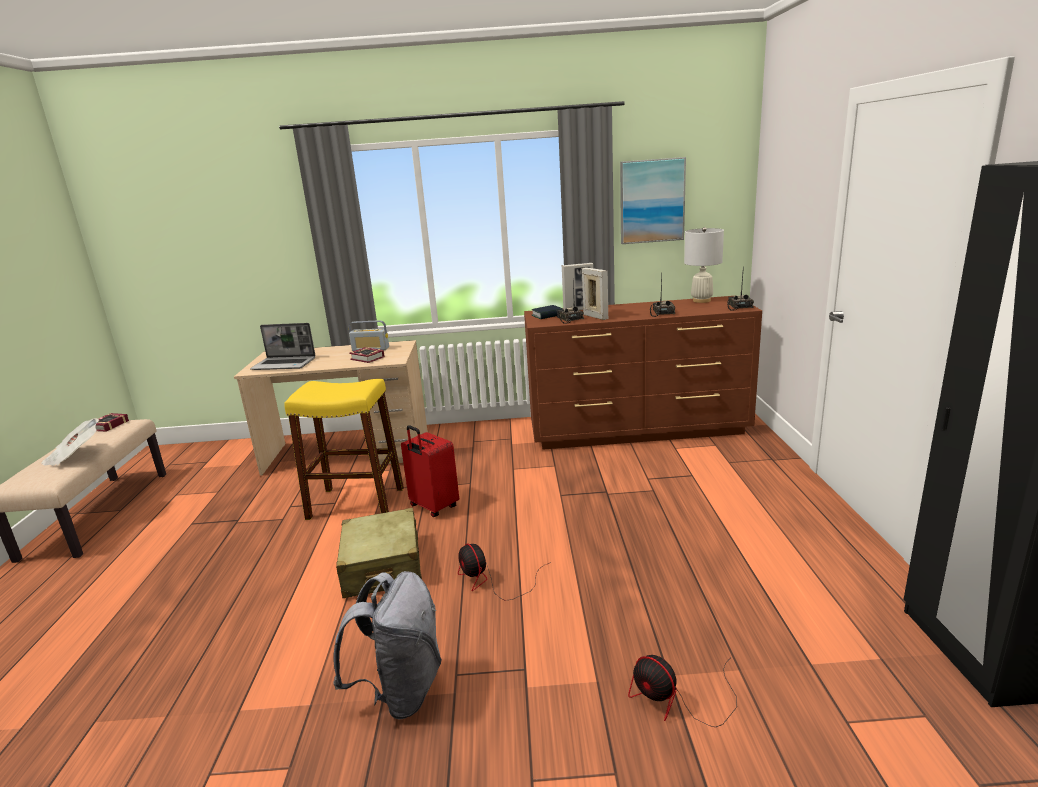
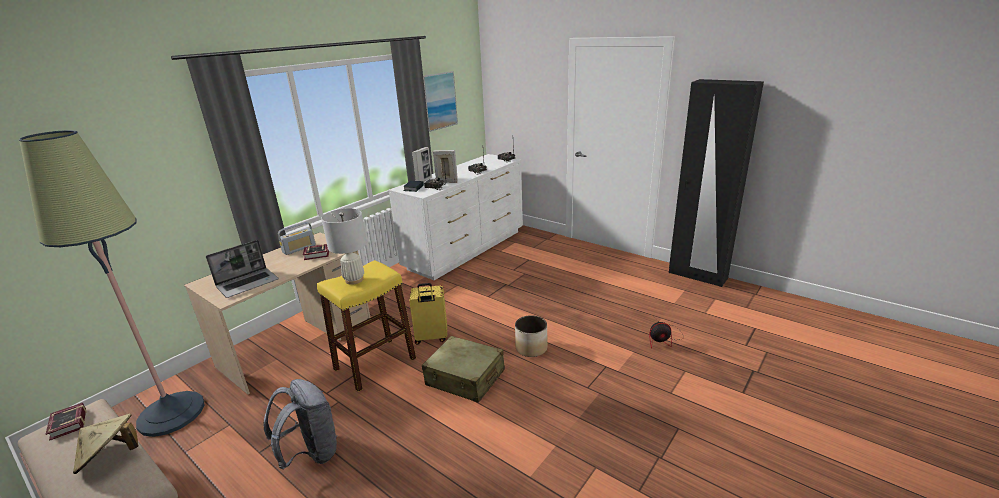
camera: 50 degrees left, 5 degrees up
(75, 456) = (111, 457): newspaper -> beige hat
(216, 464) = (171, 414): none -> floor lamp
(401, 691) = (580, 409): grey backpack -> grey backpack (311, 453)
(433, 507) = (431, 338): red suitcase -> yellow suitcase
(491, 581) = (531, 348): fan -> planter
(638, 430) = (467, 249): brown dresser -> white dresser
(701, 300) = (479, 160): white table lamp -> white table lamp (354, 280)

